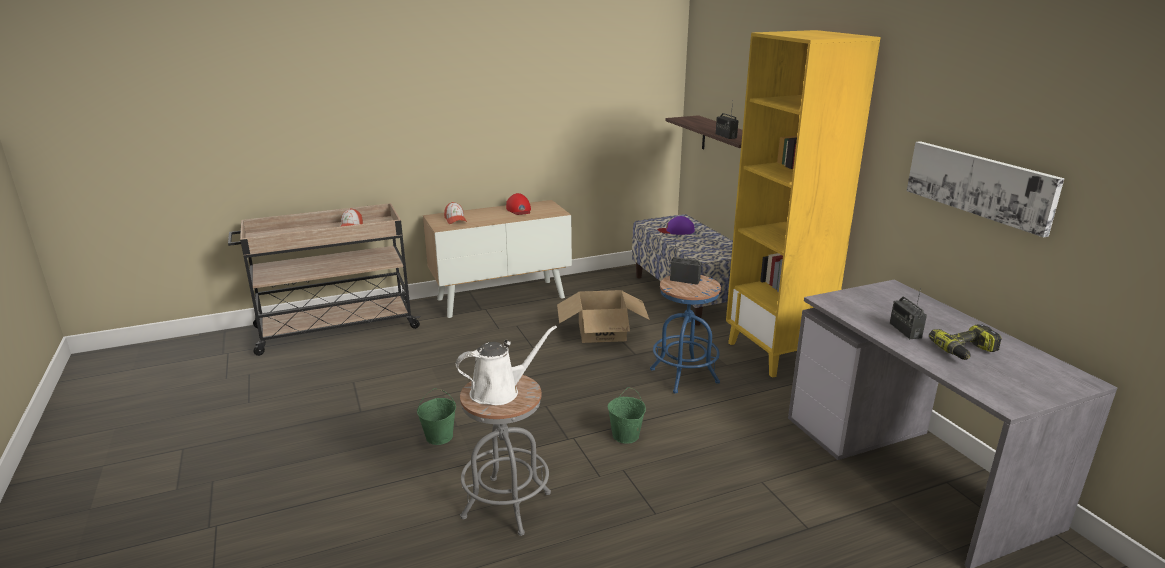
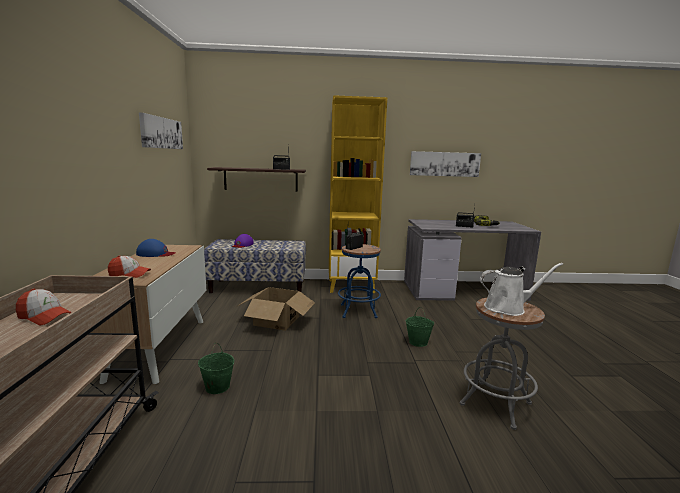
camera: 70 degrees left, 10 degrees down
(439, 436) = (391, 424): green bucket -> green bucket (217, 387)
(499, 391) = (508, 308): white watering can -> white watering can turned 90 degrees clockwise
(519, 209) = (155, 254): red cap -> blue cap
(599, 75) = (161, 133): none -> picture

